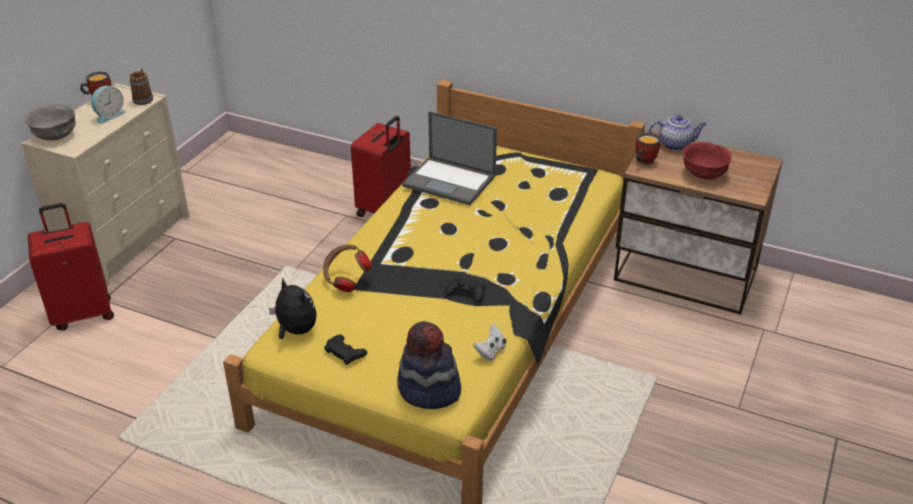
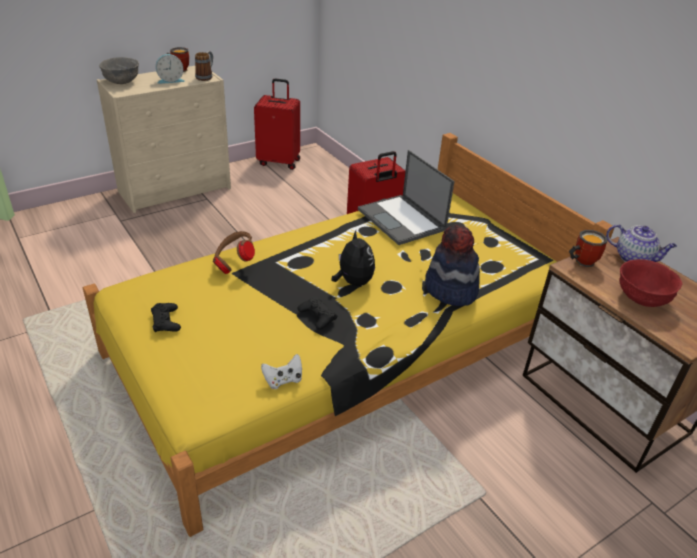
camera: 30 degrees right, 0 degrees up
(83, 313) = (99, 224): red suitcase -> red suitcase (279, 162)
(295, 331) = (152, 286): plush toy -> plush toy (353, 282)
(428, 390) = (192, 388): hat -> hat (450, 290)

